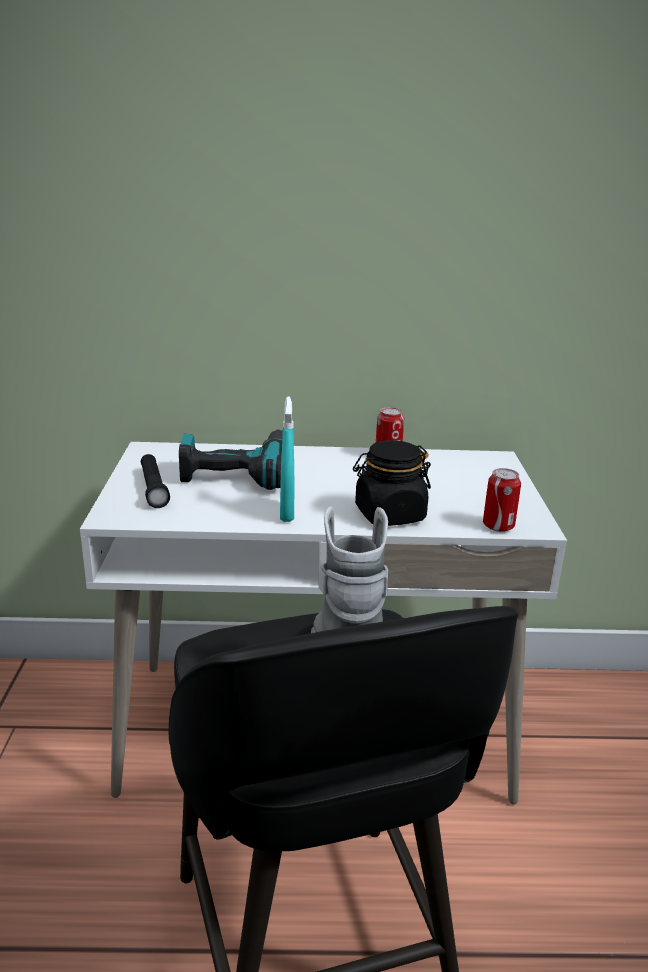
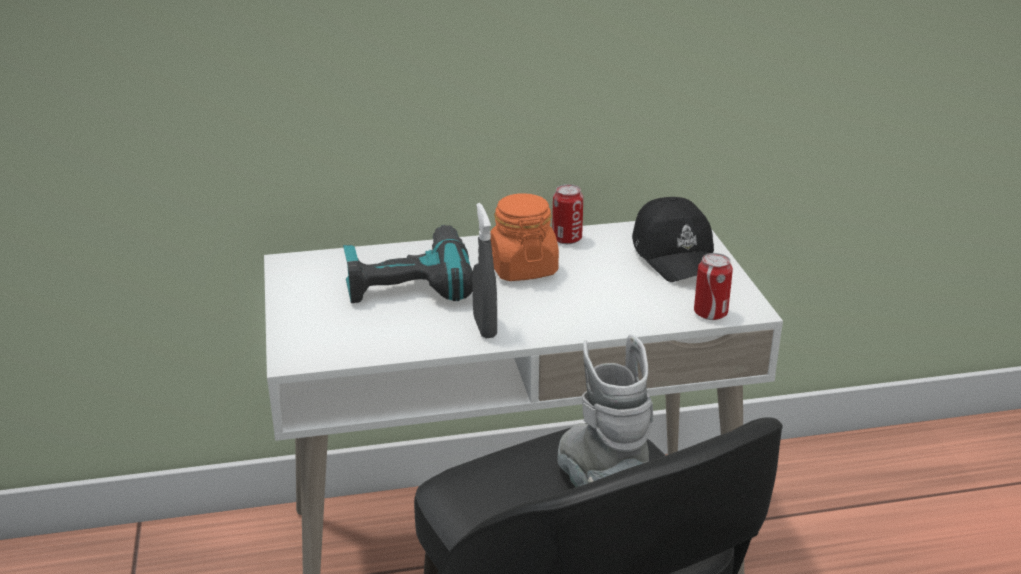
camera: 10 degrees left, 5 degrees up
(153, 488) = (324, 315): black flashlight -> none
(287, 513) = (485, 327): turquoise spray bottle -> grey spray bottle
(339, 473) = (522, 268): none -> orange jar
(389, 514) = (594, 314): black jar -> none
(480, 477) = (674, 254): none -> black cap

